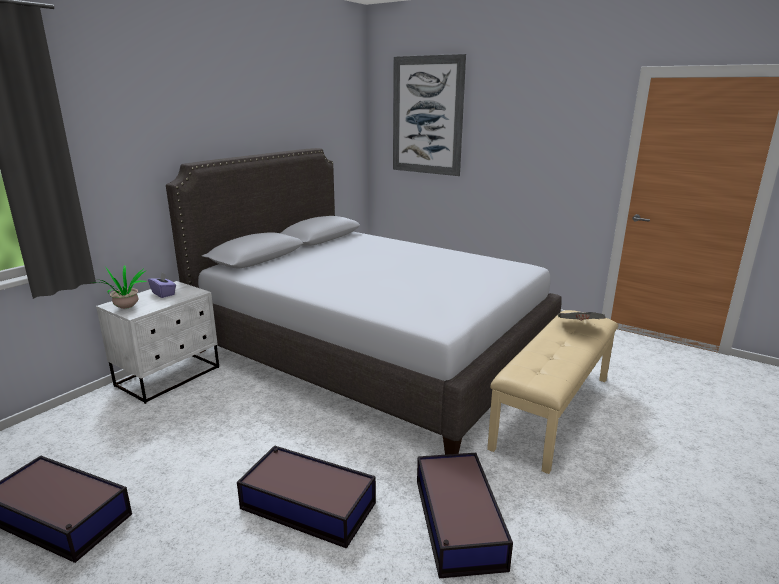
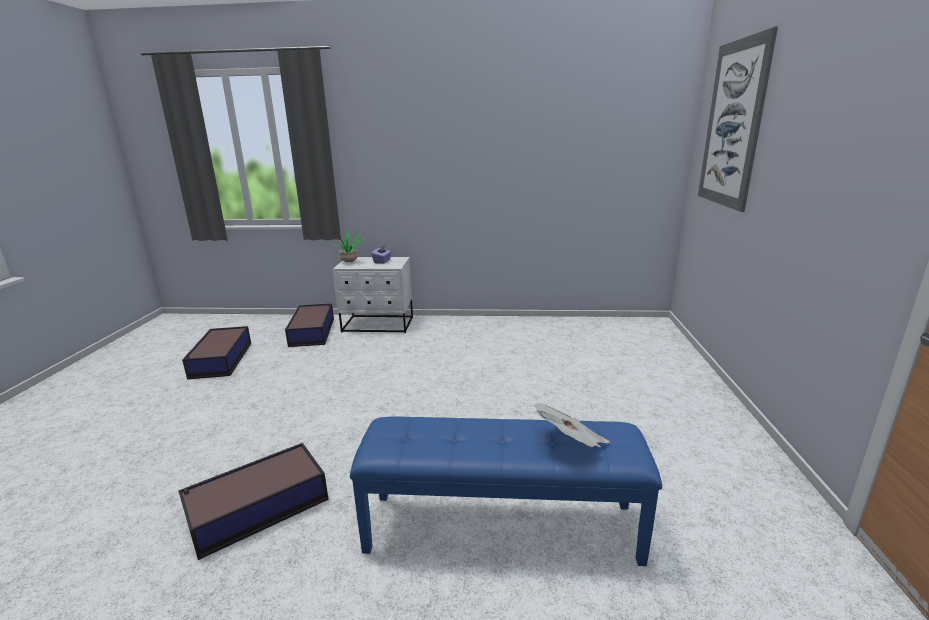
camera: 60 degrees right, 0 degrees up
(307, 504) = (257, 427): storage box -> storage box (313, 332)
(372, 352) = (501, 376): grey bed -> none
(552, 410) = (502, 526): beige bench -> blue bench

